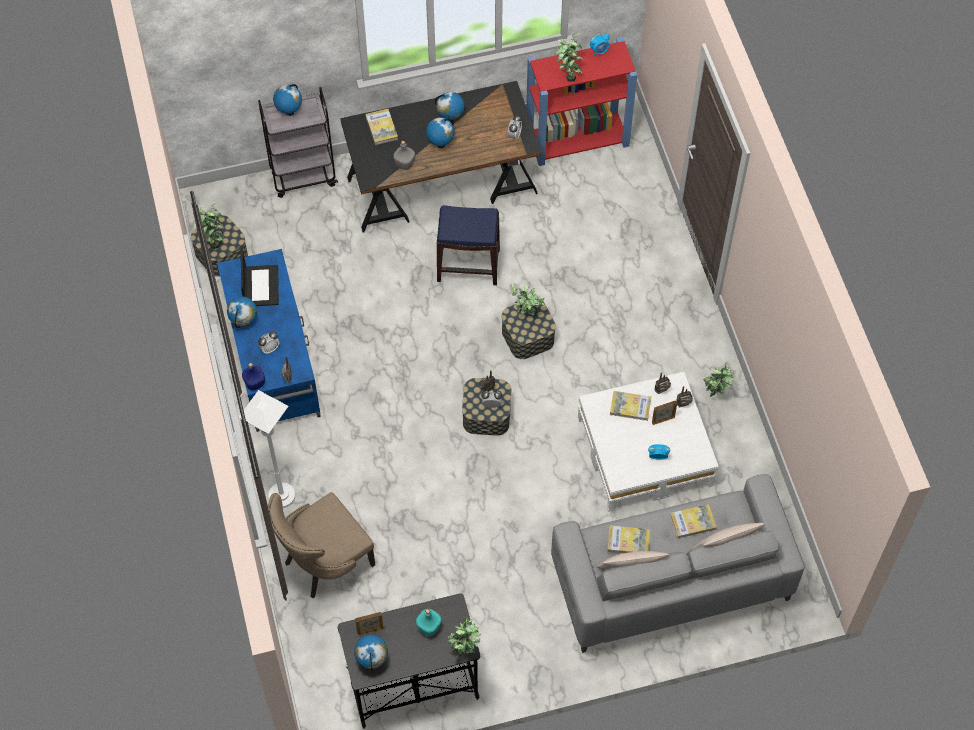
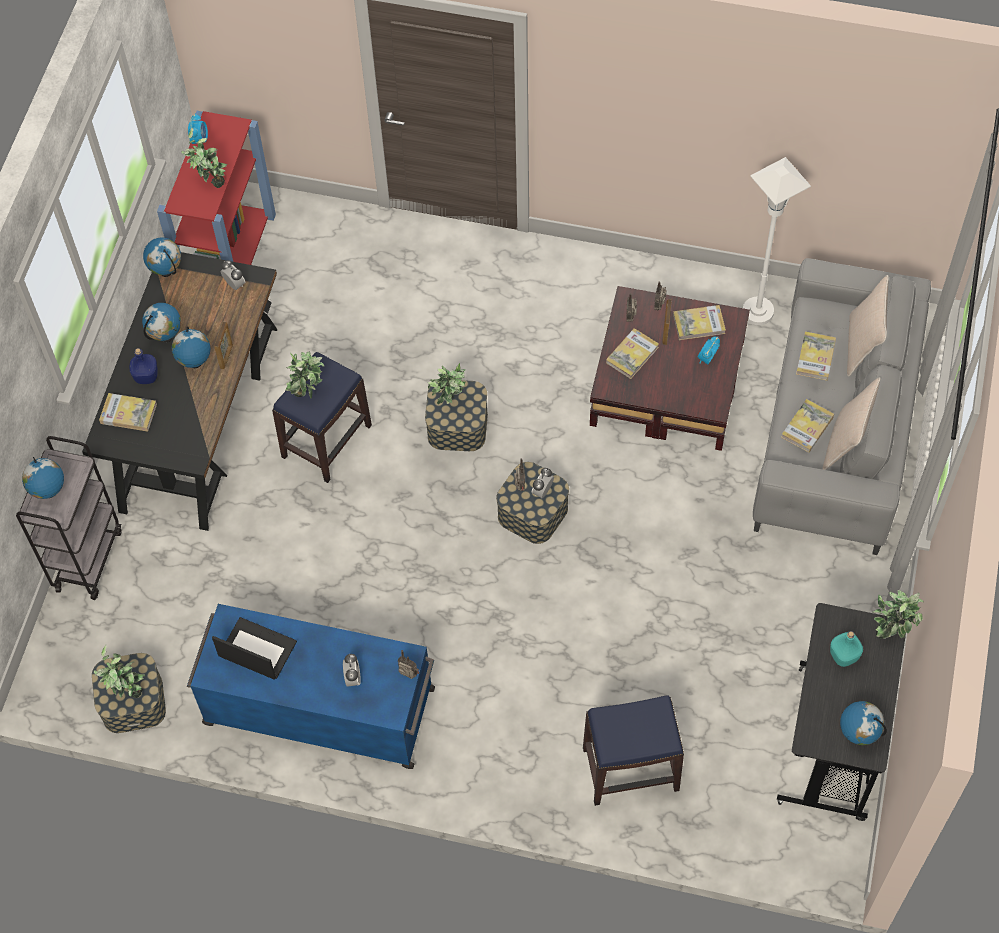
camera: 60 degrees left, 0 degrees up
(244, 322) = (298, 691): globe -> globe (167, 272)
(254, 383) = (391, 716): blue bottle -> blue bottle (146, 376)
(282, 496) = (516, 778): white floor lamp -> white floor lamp (757, 312)
(324, 562) = (630, 770): beige chair -> stool
(370, 630) = (817, 720): picture frame -> picture frame (226, 356)
(404, 163) = (196, 412): grey bottle -> none
(644, 452) = (668, 383): white coffee table -> brown coffee table
(684, 438) = (699, 324): none -> book
(715, 394) = (637, 285): potted plant -> potted plant (308, 394)

